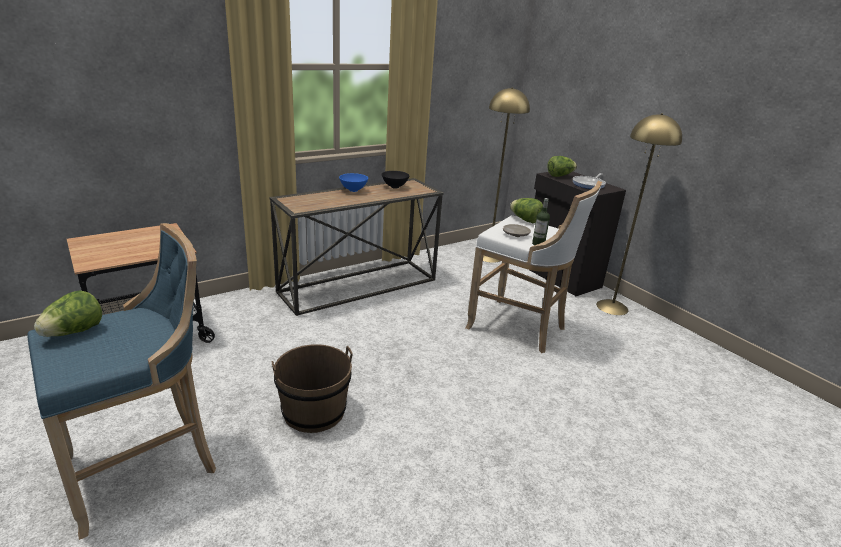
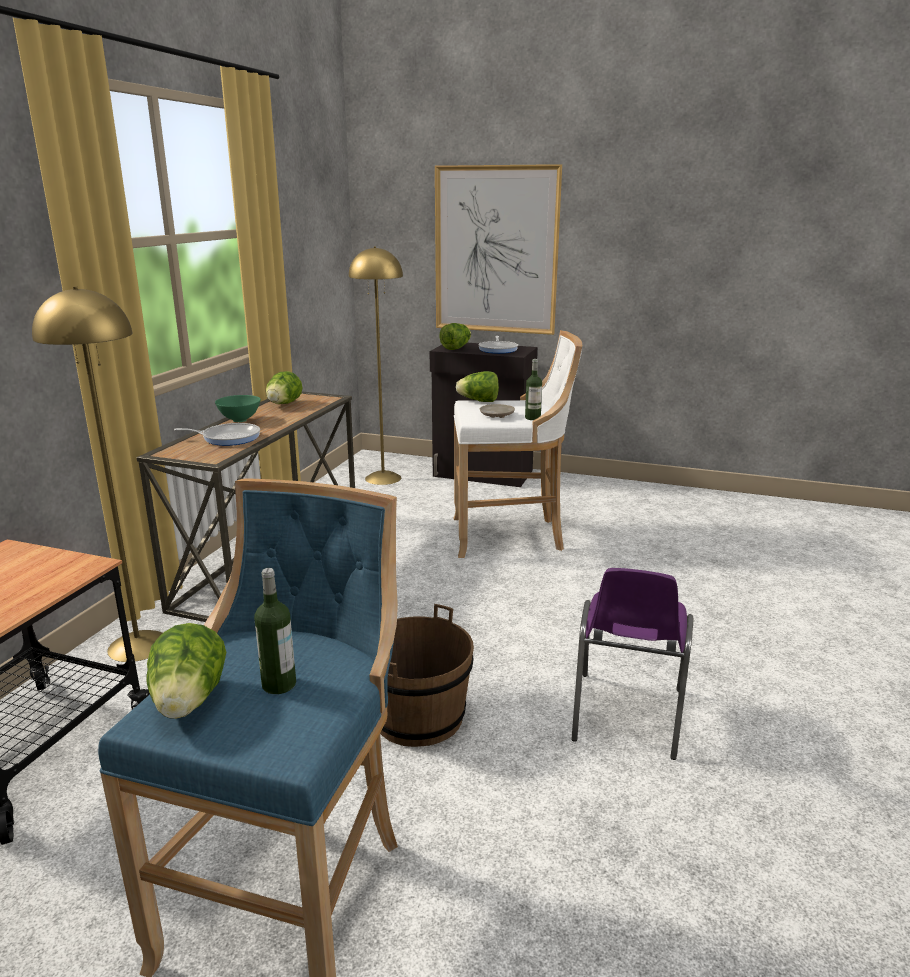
camera: 35 degrees left, 5 degrees down
(113, 343) = (279, 684): none -> bottle
(328, 199) = (228, 438): none -> frying pan
(353, 190) = (240, 420): blue bowl -> green bowl
(395, 187) = (283, 404): black bowl -> lettuce
(426, 483) = (626, 716): none -> purple chair
(612, 307) = (564, 485): yellow floor lamp -> yellow floor lamp (138, 645)
(614, 104) = (496, 250): none -> picture

